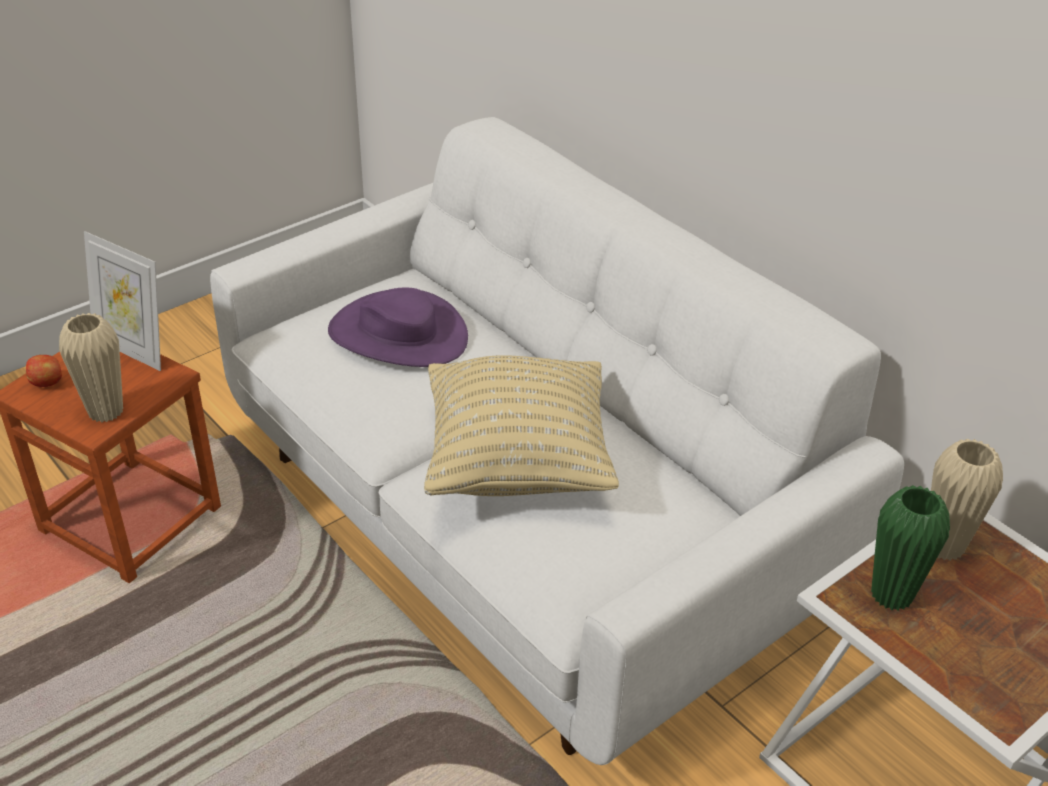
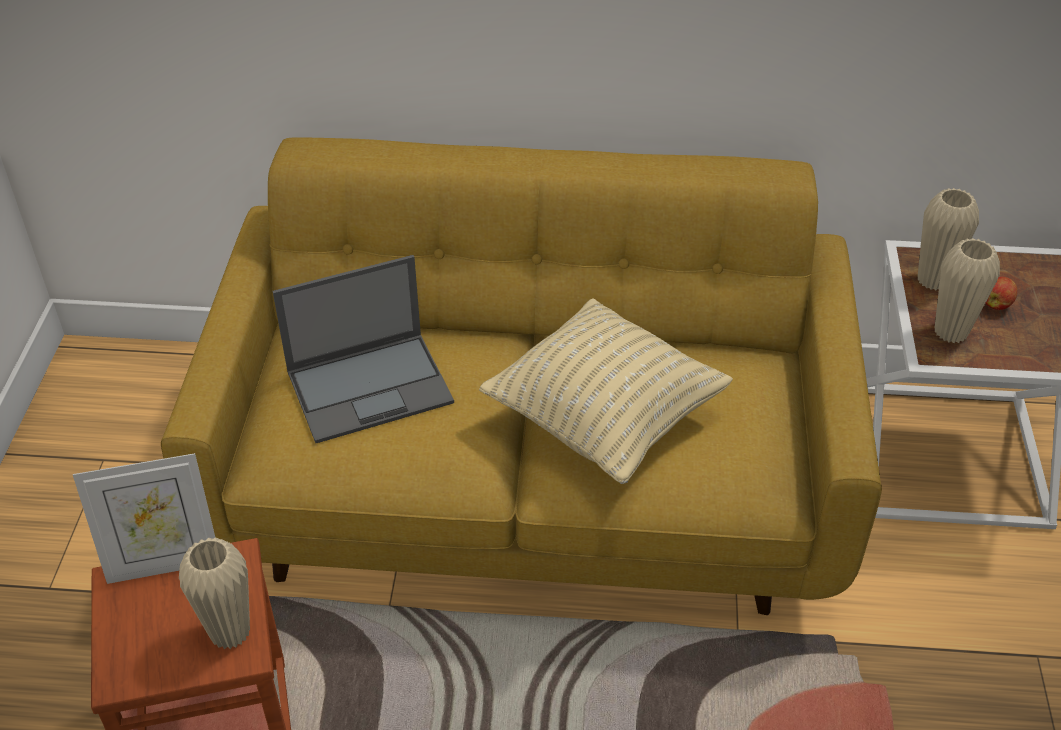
camera: 45 degrees left, 5 degrees up
(47, 383) = (131, 653): apple -> apple (996, 304)
(398, 334) = (371, 386): purple hat -> laptop
(523, 524) = (532, 483): white sofa -> yellow sofa
(891, 595) = (950, 332): green vase -> beige vase

